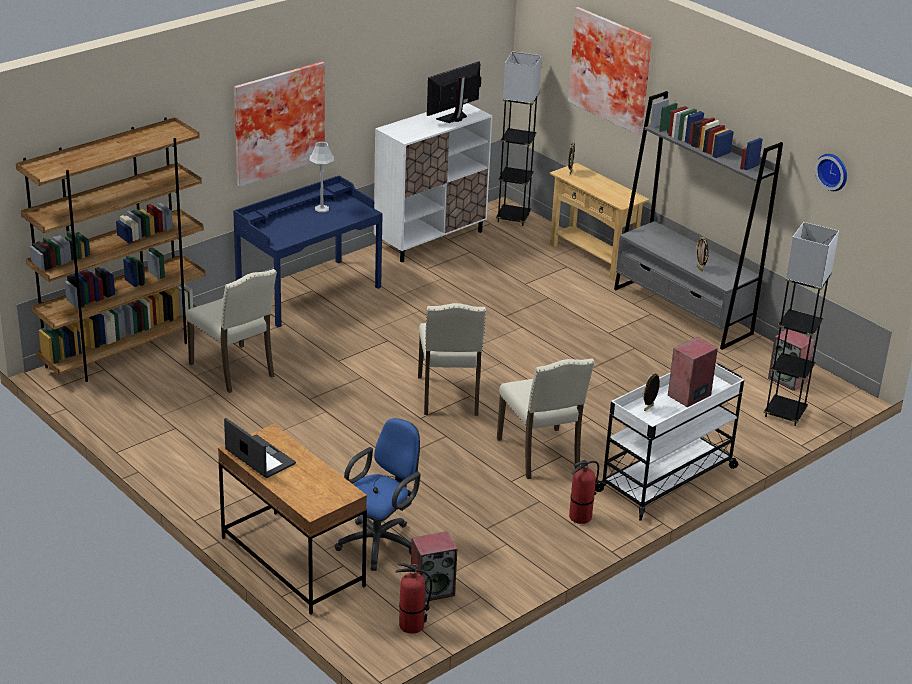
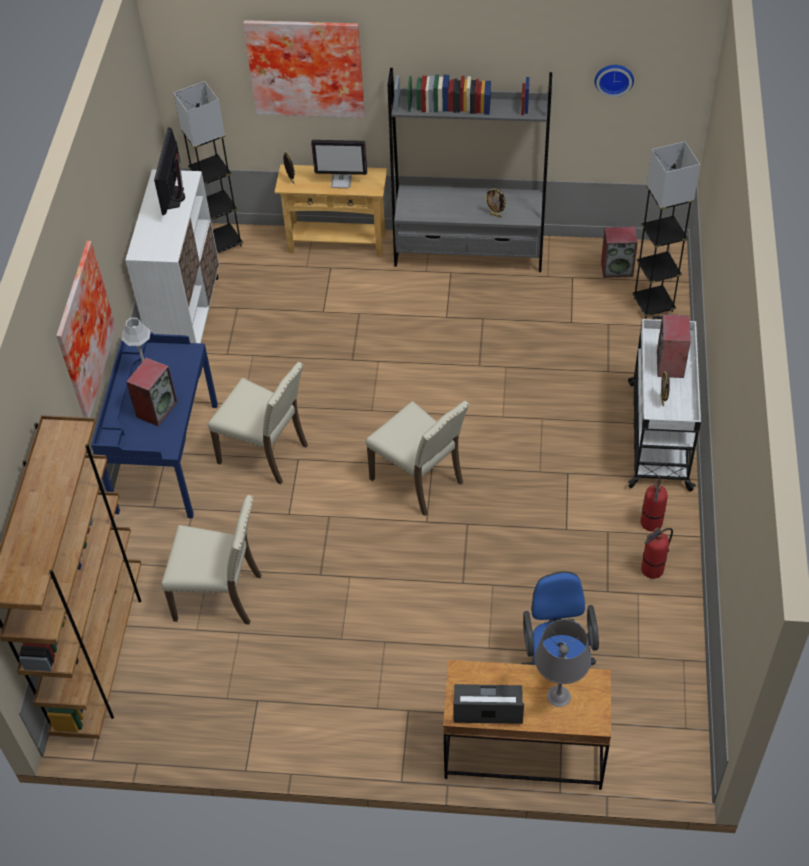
camera: 40 degrees left, 20 degrees up
(310, 483) = (558, 696): none -> grey table lamp
(411, 626) = (676, 732): fire extinguisher -> fire extinguisher (652, 570)
(432, 589) = (646, 684): speaker -> speaker (156, 409)
(541, 455) = (553, 484): beige chair -> beige chair (265, 453)
(605, 189) = (341, 181): none -> monitor

